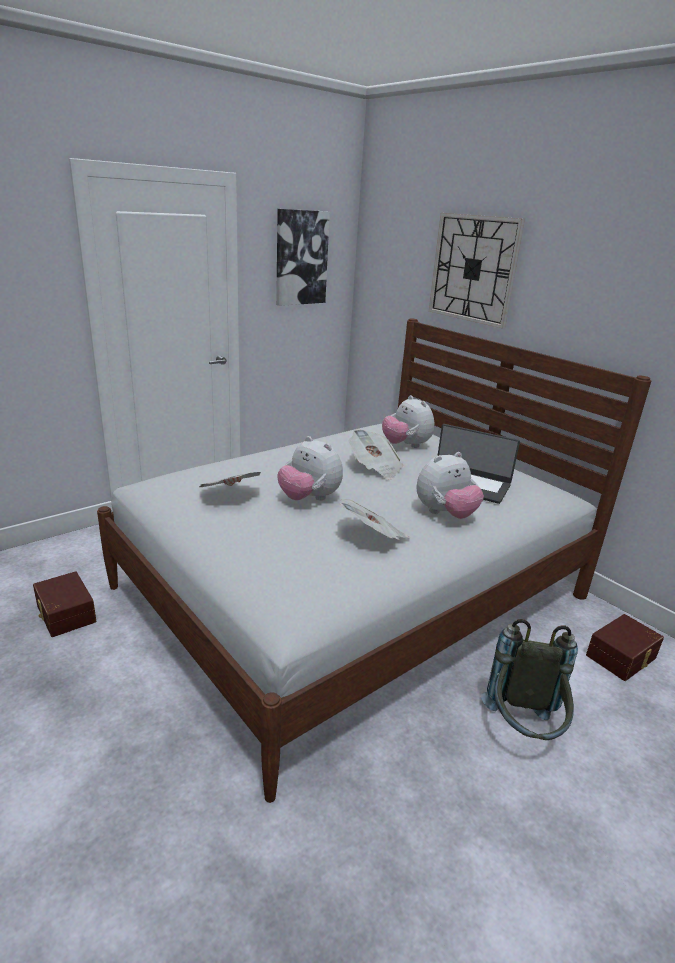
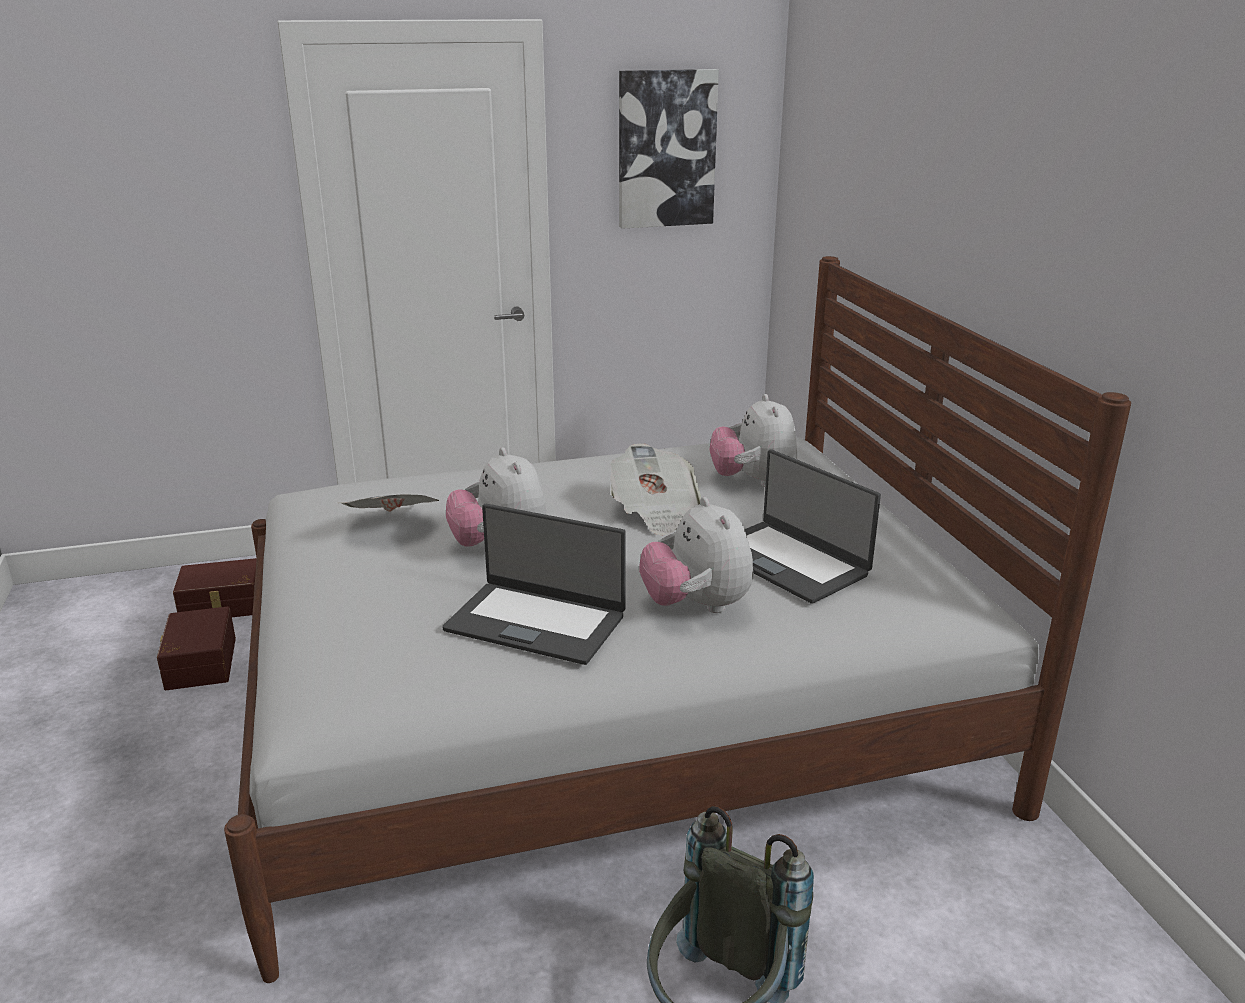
camera: 25 degrees right, 0 degrees up
(373, 537) = (536, 622): newspaper -> laptop
(445, 514) = (696, 606): plush toy -> plush toy turned 75 degrees clockwise
(473, 269) = (912, 171): wall clock -> none
(622, 657) = (1021, 943): brown storage box -> brown storage box (222, 606)

